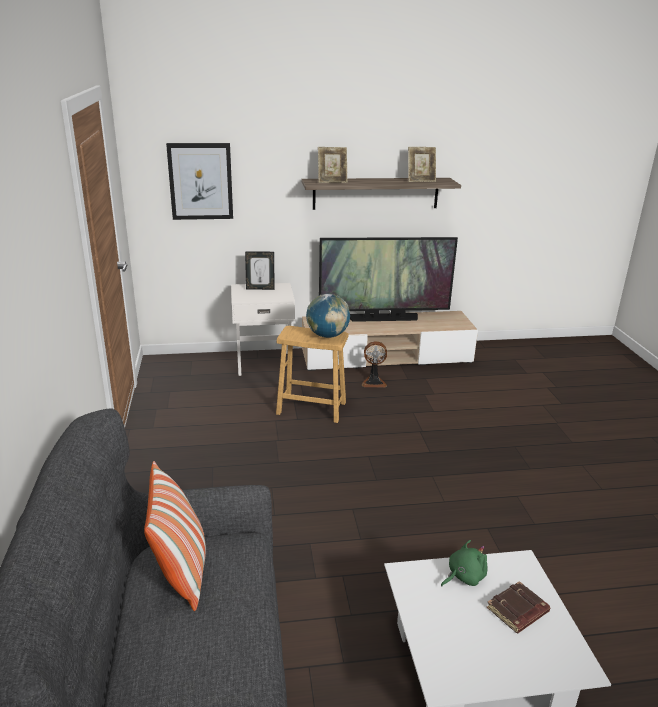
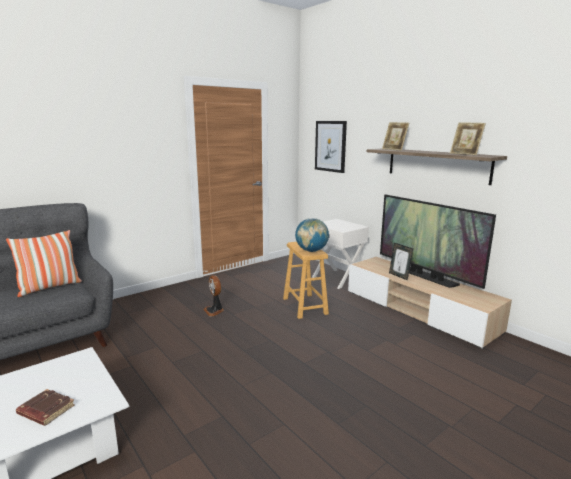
camera: 60 degrees right, 10 degrees down
(260, 288) = (344, 223): picture frame -> picture frame (399, 276)
(373, 382) = (371, 316): fan -> fan (214, 311)
(464, 576) = (84, 379): green plush toy -> none

